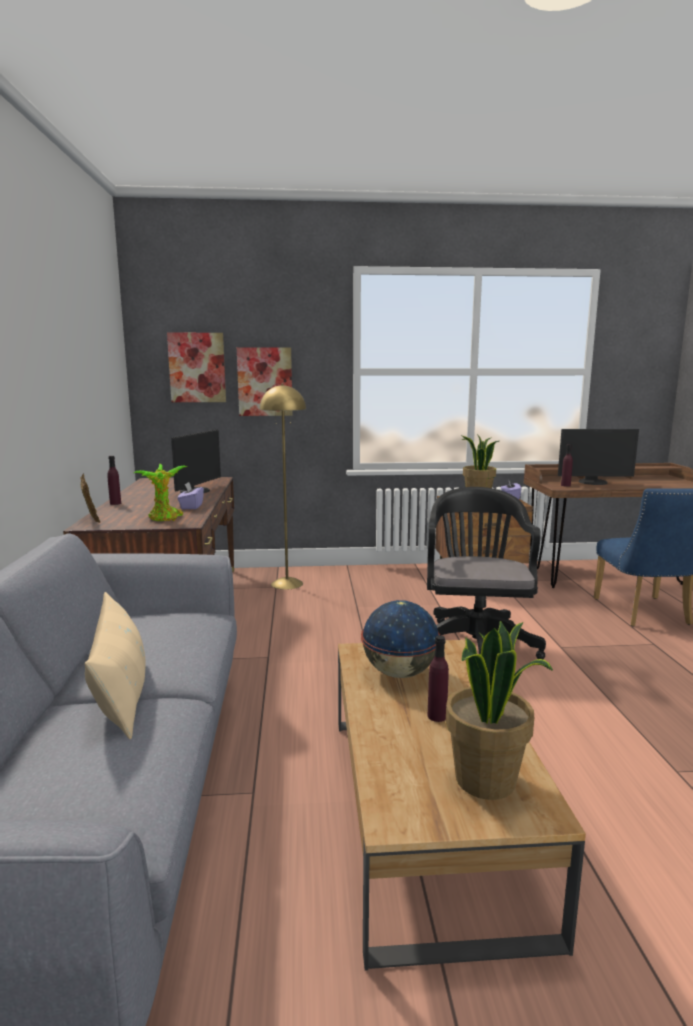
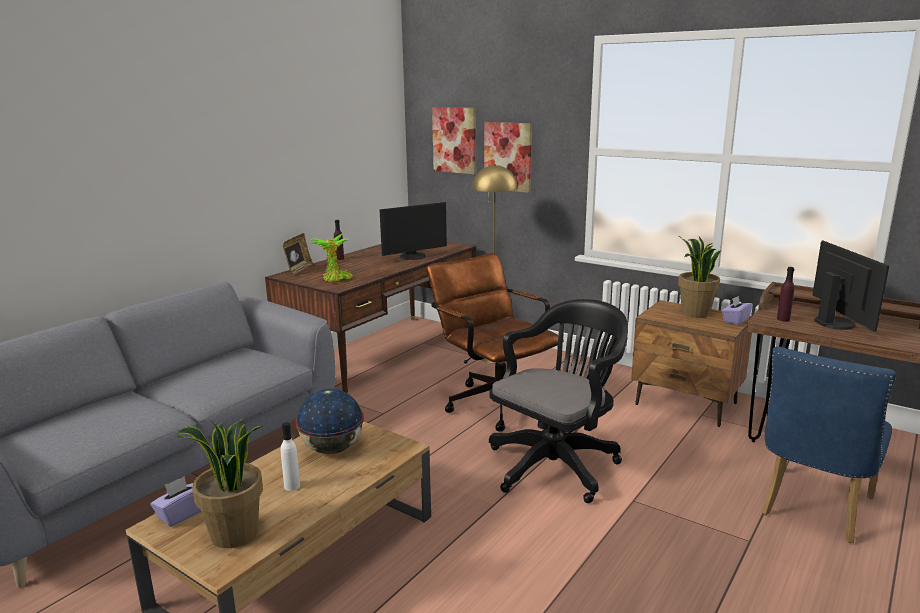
camera: 40 degrees right, 5 degrees up
(121, 692) = (160, 396): beige pillow -> none
(191, 506) = (376, 272): purple tissue box -> purple tissue box (182, 514)
(348, 616) = (493, 401): none -> brown office chair
(437, 716) = (292, 486): purple bottle -> white bottle
(593, 482) = (836, 323): monitor -> monitor turned 135 degrees counterclockwise

